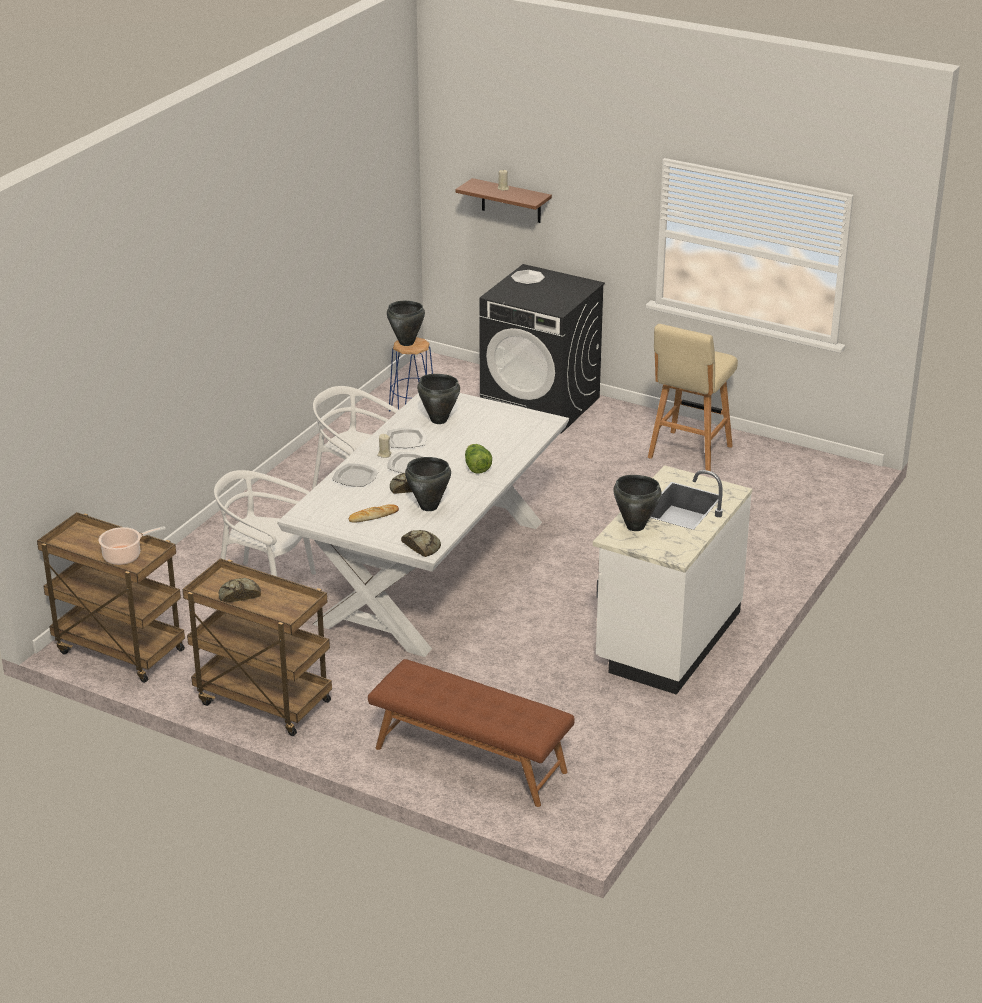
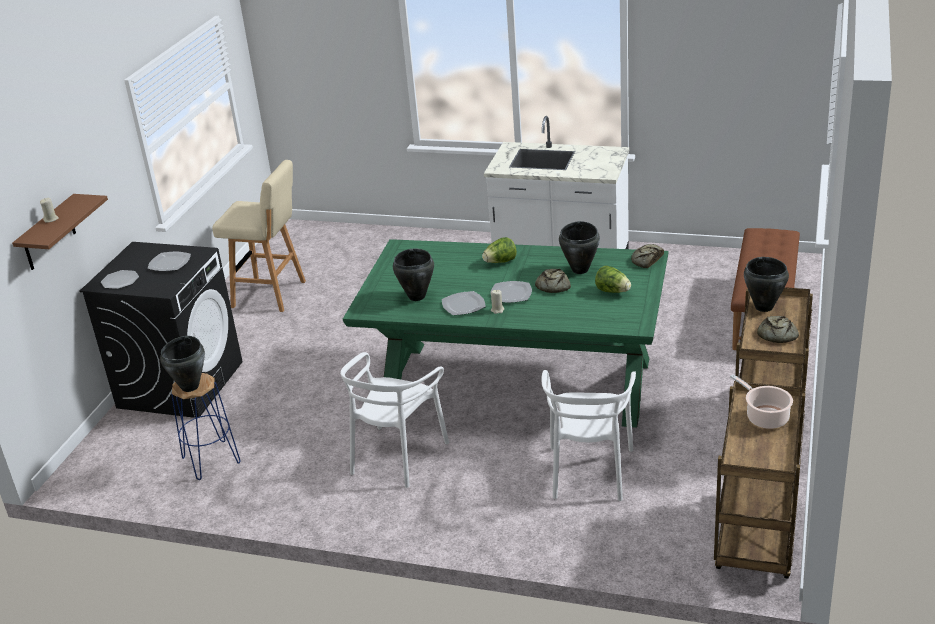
camera: 100 degrees left, 0 degrees up
(356, 477) = (548, 315): plate -> plate (169, 263)
(373, 516) = (613, 291): bread -> lettuce
(431, 570) = (515, 383): white dining table -> green dining table
(635, 526) = (584, 169): black cooking pot -> black cooking pot (763, 307)

